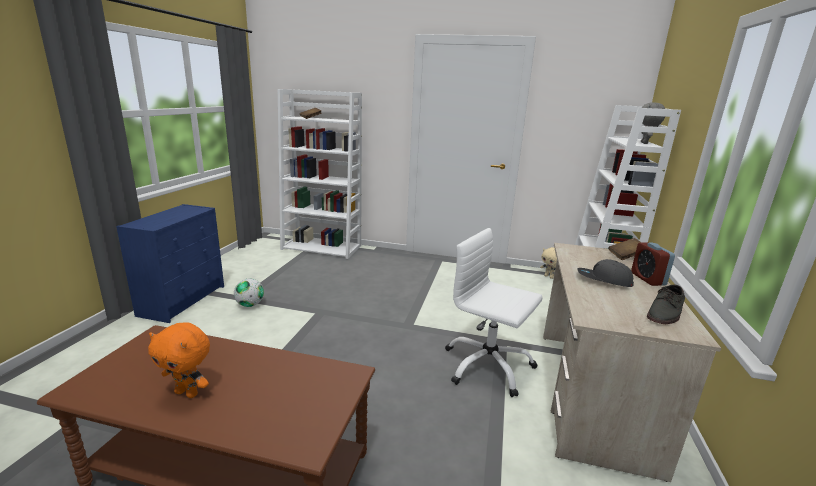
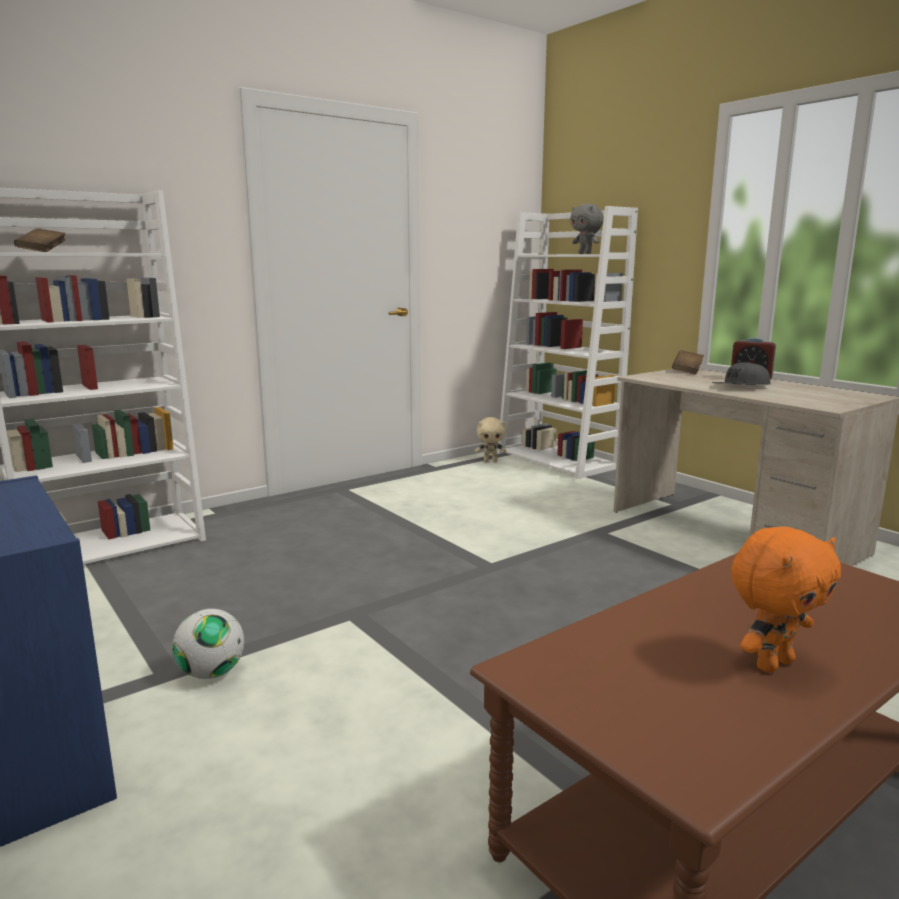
camera: 50 degrees left, 5 degrees down
(487, 366) = (638, 557): white office chair -> none
(665, 312) = (829, 391): grey shoe -> none

